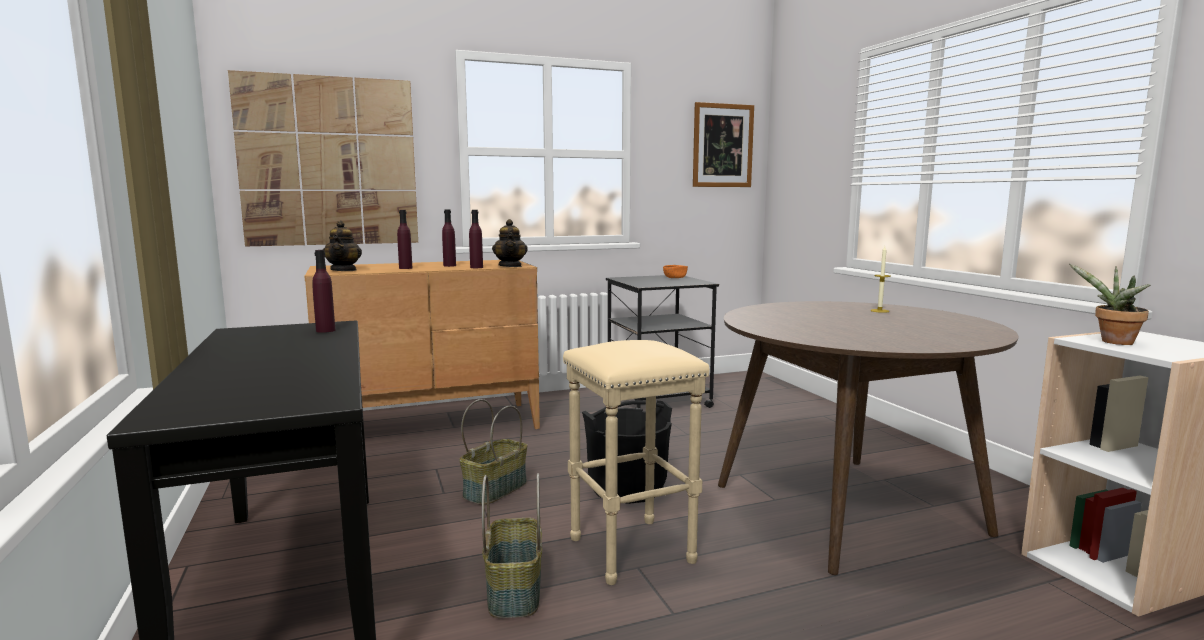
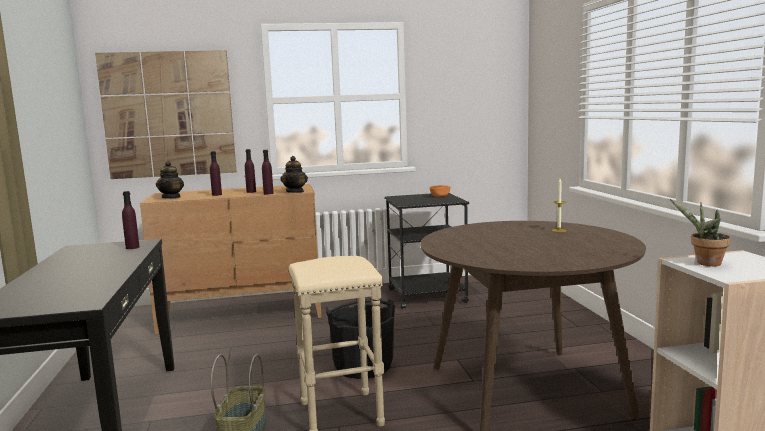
camera: 10 degrees right, 0 degrees up
(495, 489) = (265, 364): basket -> none
(722, 145) = (486, 84): picture -> none

